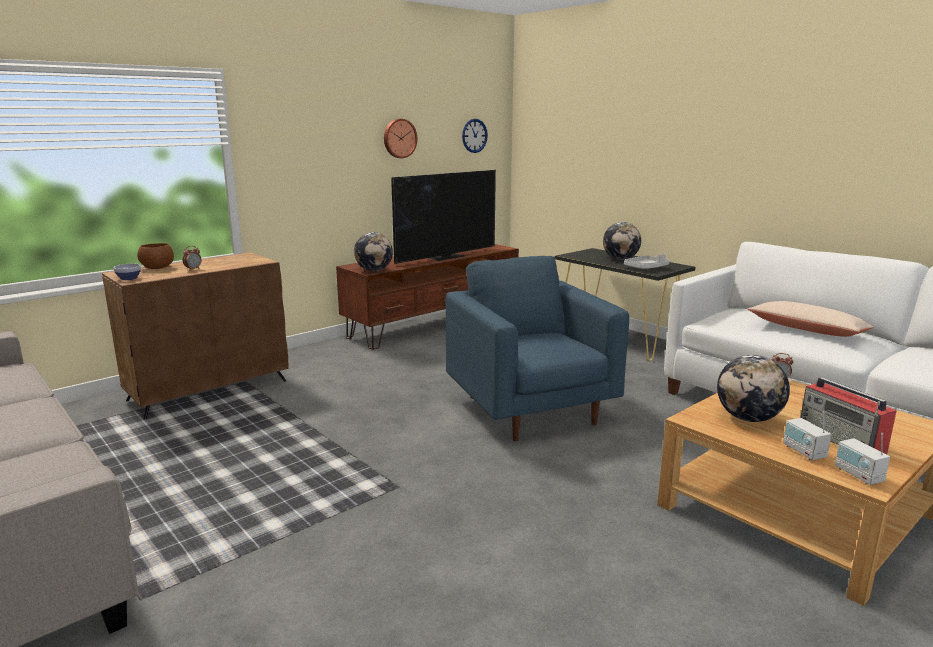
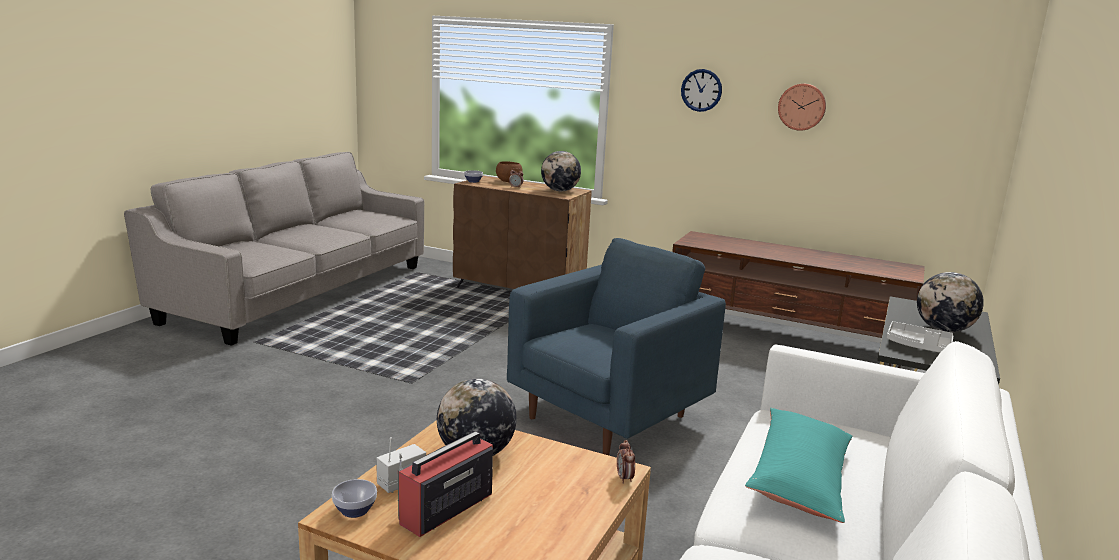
camera: 65 degrees right, 0 degrees up
(374, 270) = (696, 243): globe -> globe (560, 191)
(447, 256) = (807, 259): television -> none
(474, 135) = (934, 117): wall clock -> wall clock (701, 90)
(806, 330) = (800, 478): beige pillow -> turquoise pillow
(858, 475) = (355, 511): radio -> bowl

